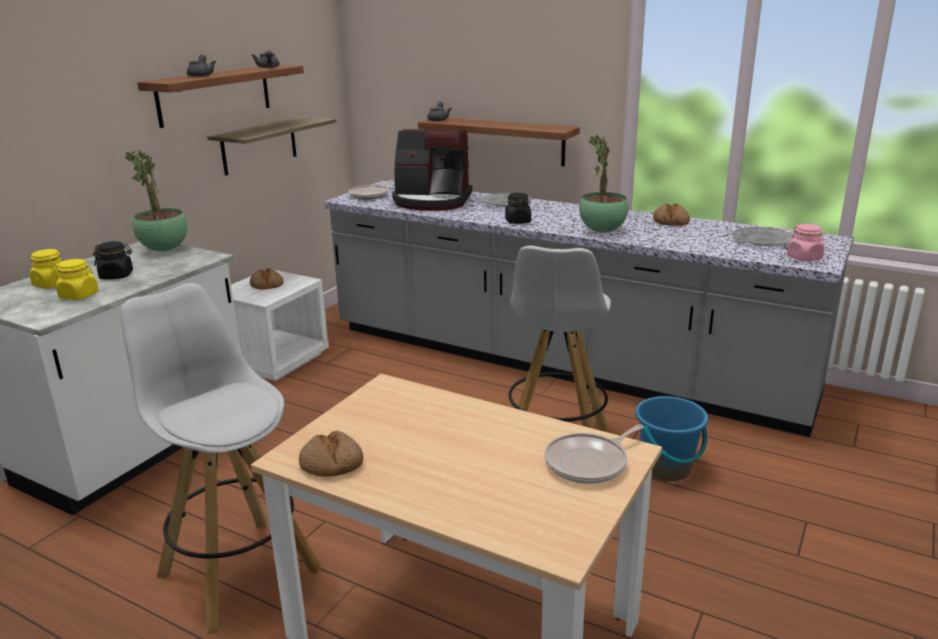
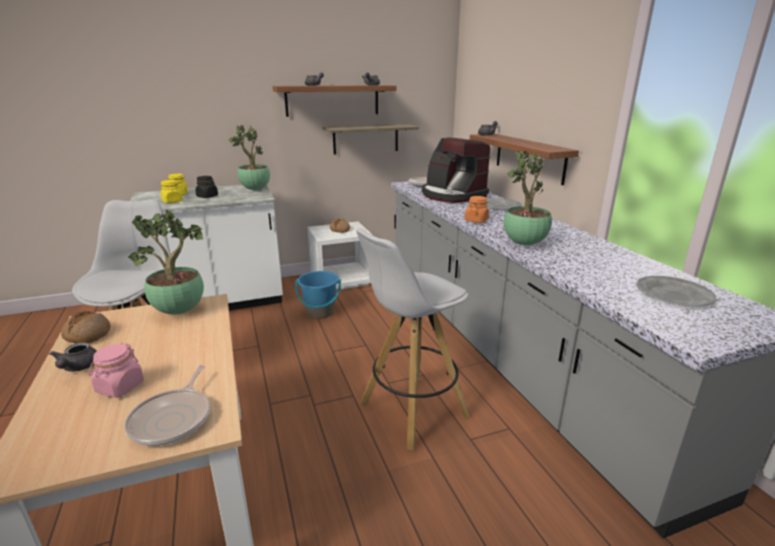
camera: 40 degrees right, 0 degrees up
(376, 405) = (181, 311): none -> potted plant
(406, 485) = (78, 367): none -> grey teapot
(517, 221) = (476, 220): black jar -> orange jar
(589, 463) = (173, 419): frying pan -> frying pan turned 90 degrees counterclockwise
(666, 468) = (469, 478): blue bucket -> blue bucket (320, 312)
(670, 222) = (608, 252): bread -> none
(804, 258) = (687, 328): pink jar -> pink jar (120, 387)

